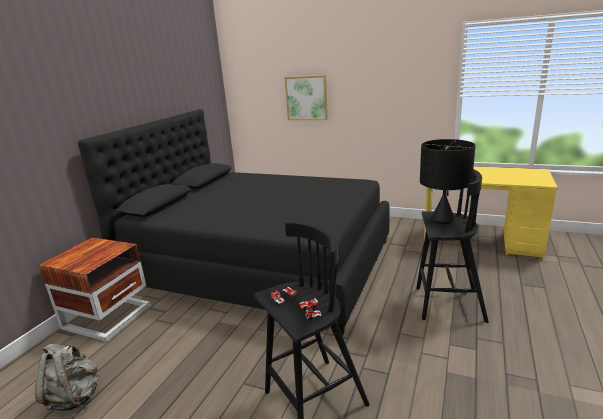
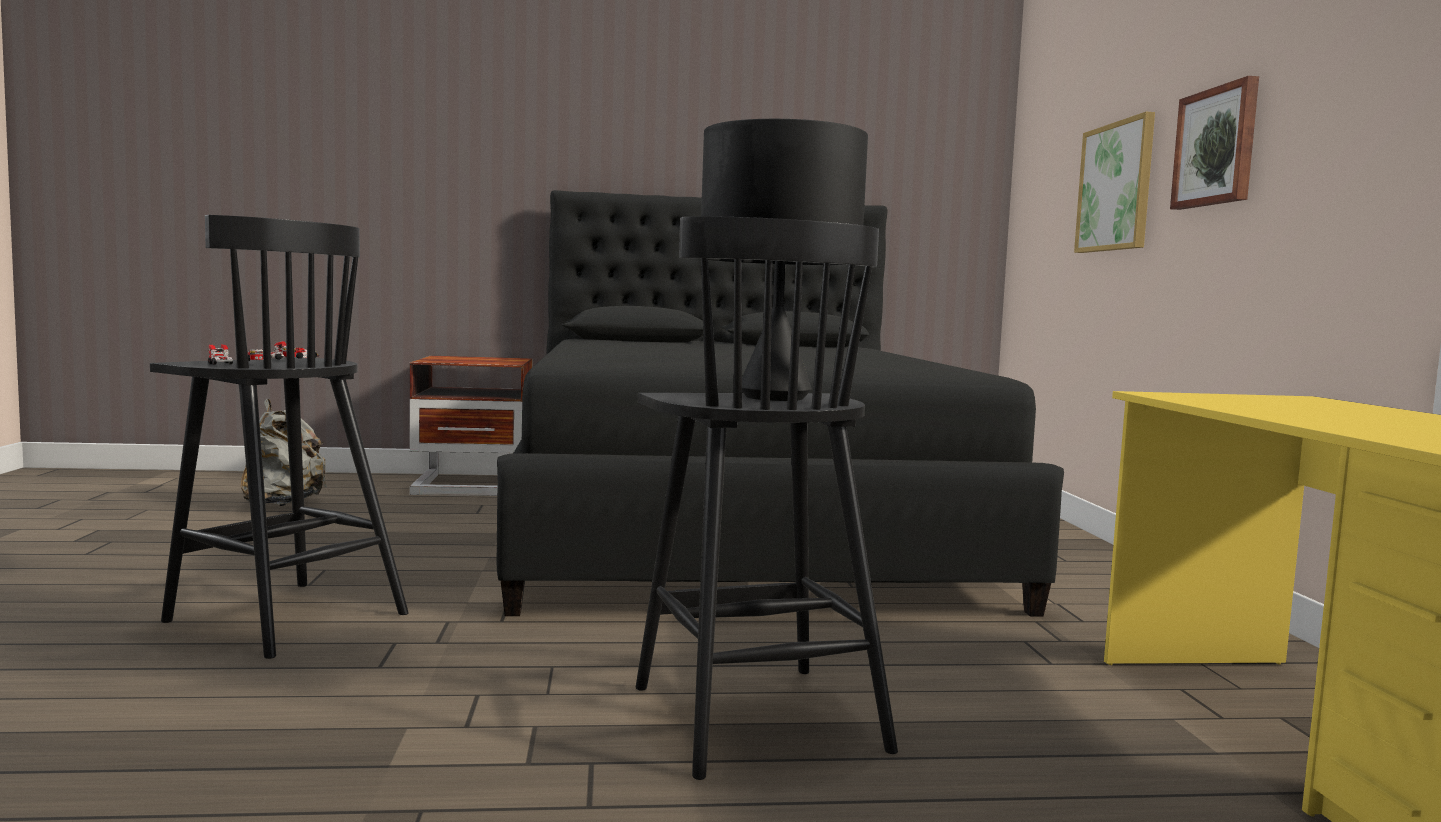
camera: 60 degrees right, 15 degrees down
(361, 91) = (1217, 147): none -> picture

